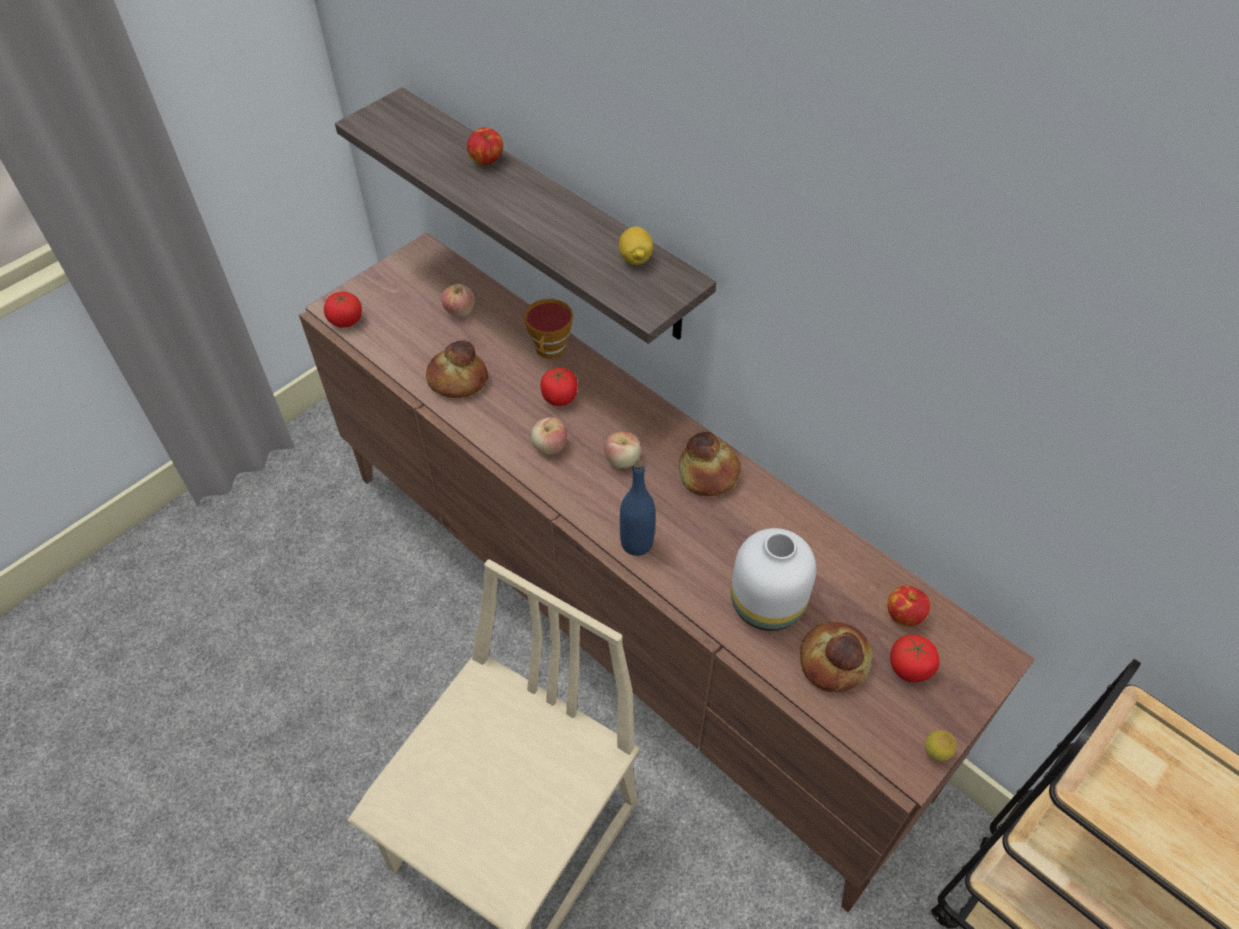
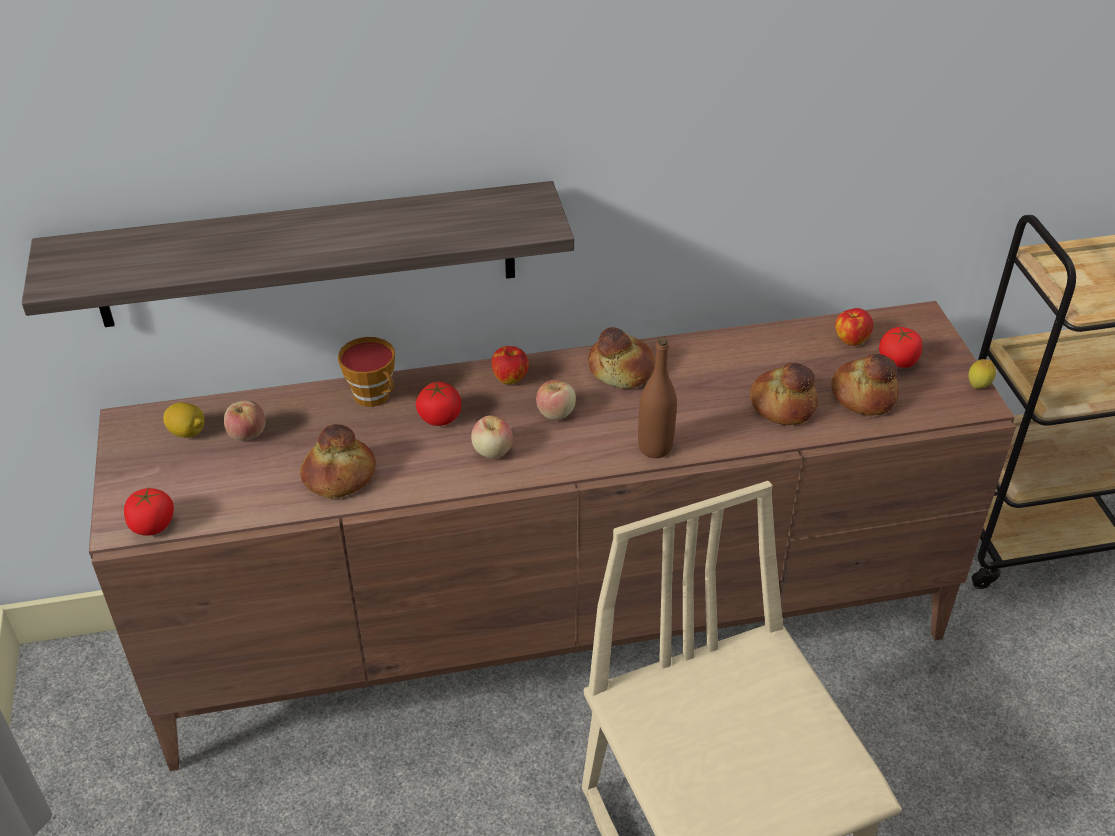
camera: 55 degrees left, 10 degrees down
(487, 161) = (232, 231): apple -> apple (510, 378)
(635, 258) = (476, 206): lemon -> lemon (187, 432)
(637, 543) = (655, 447): blue bottle -> brown bottle
(765, 605) = (781, 405): white vase -> bread

